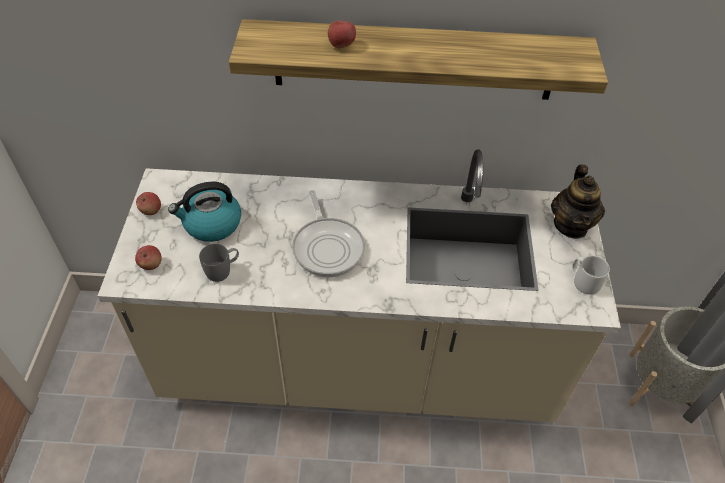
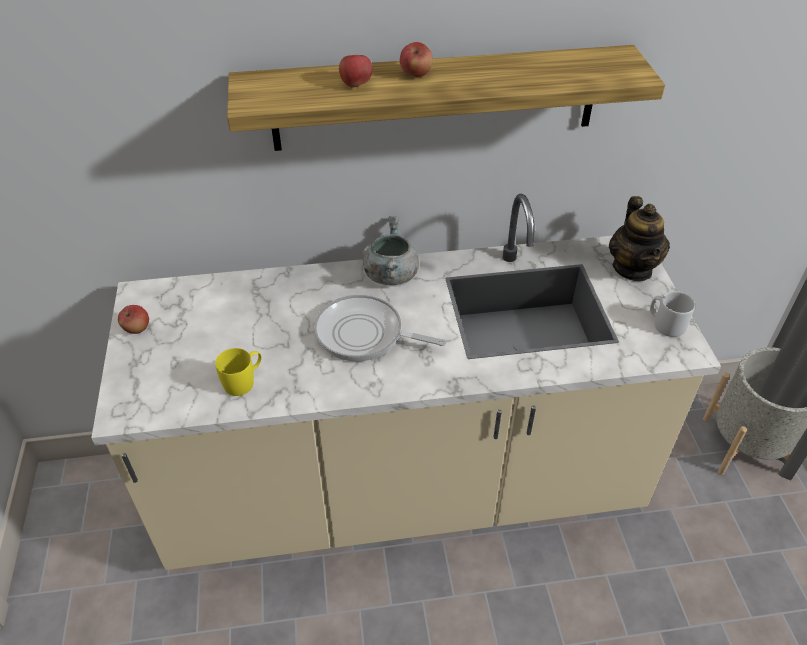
camera: 10 degrees left, 5 degrees down
(151, 265) = (152, 390): apple -> apple (416, 74)
(211, 224) = (217, 332): kettle -> none
(223, 270) = (244, 381): grey mug -> yellow mug
(327, 247) = (364, 334): frying pan -> frying pan turned 135 degrees clockwise
(363, 197) = (390, 274): none -> grey cooking pot

